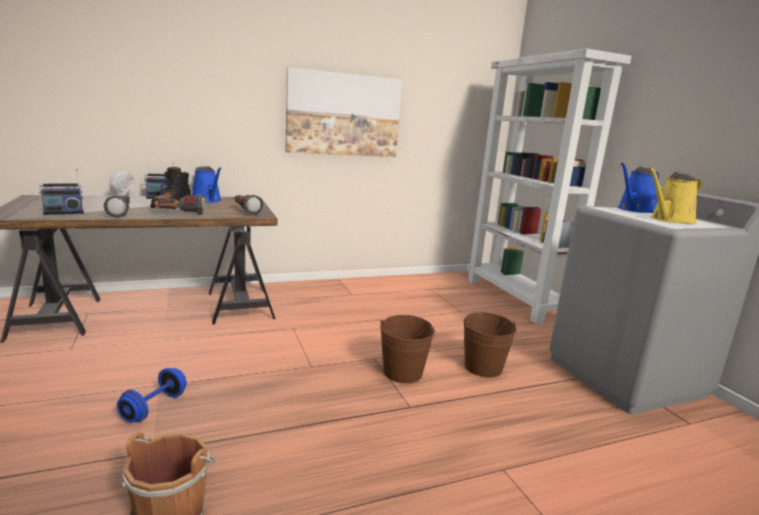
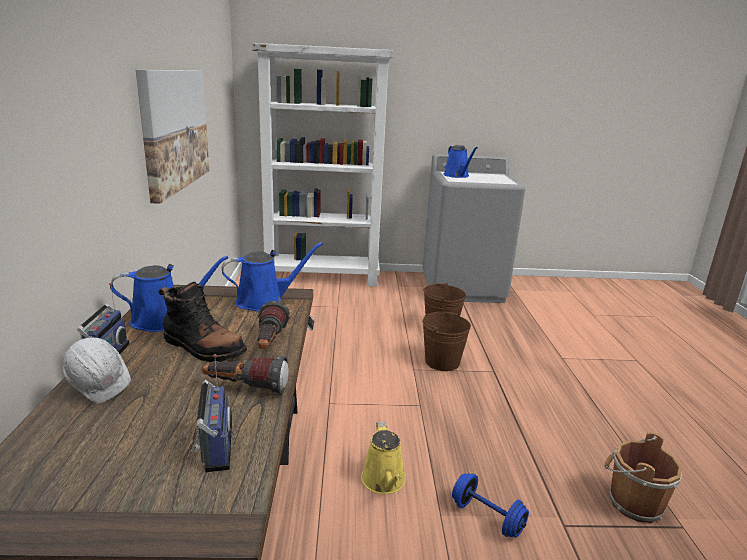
camera: 70 degrees left, 5 degrees up
(245, 211) = (264, 301): flashlight -> blue watering can
(670, 220) = (490, 178): yellow watering can -> yellow watering can (384, 481)

